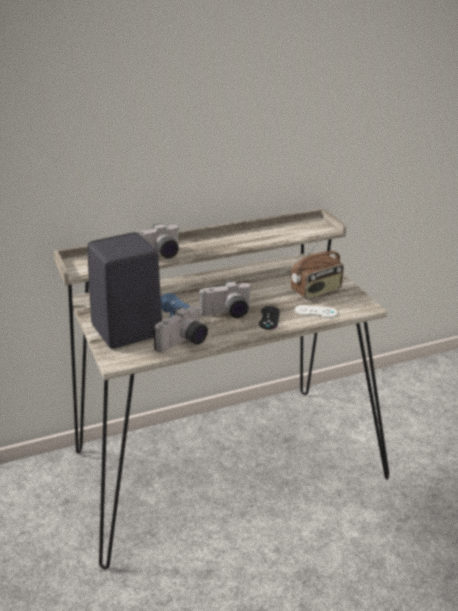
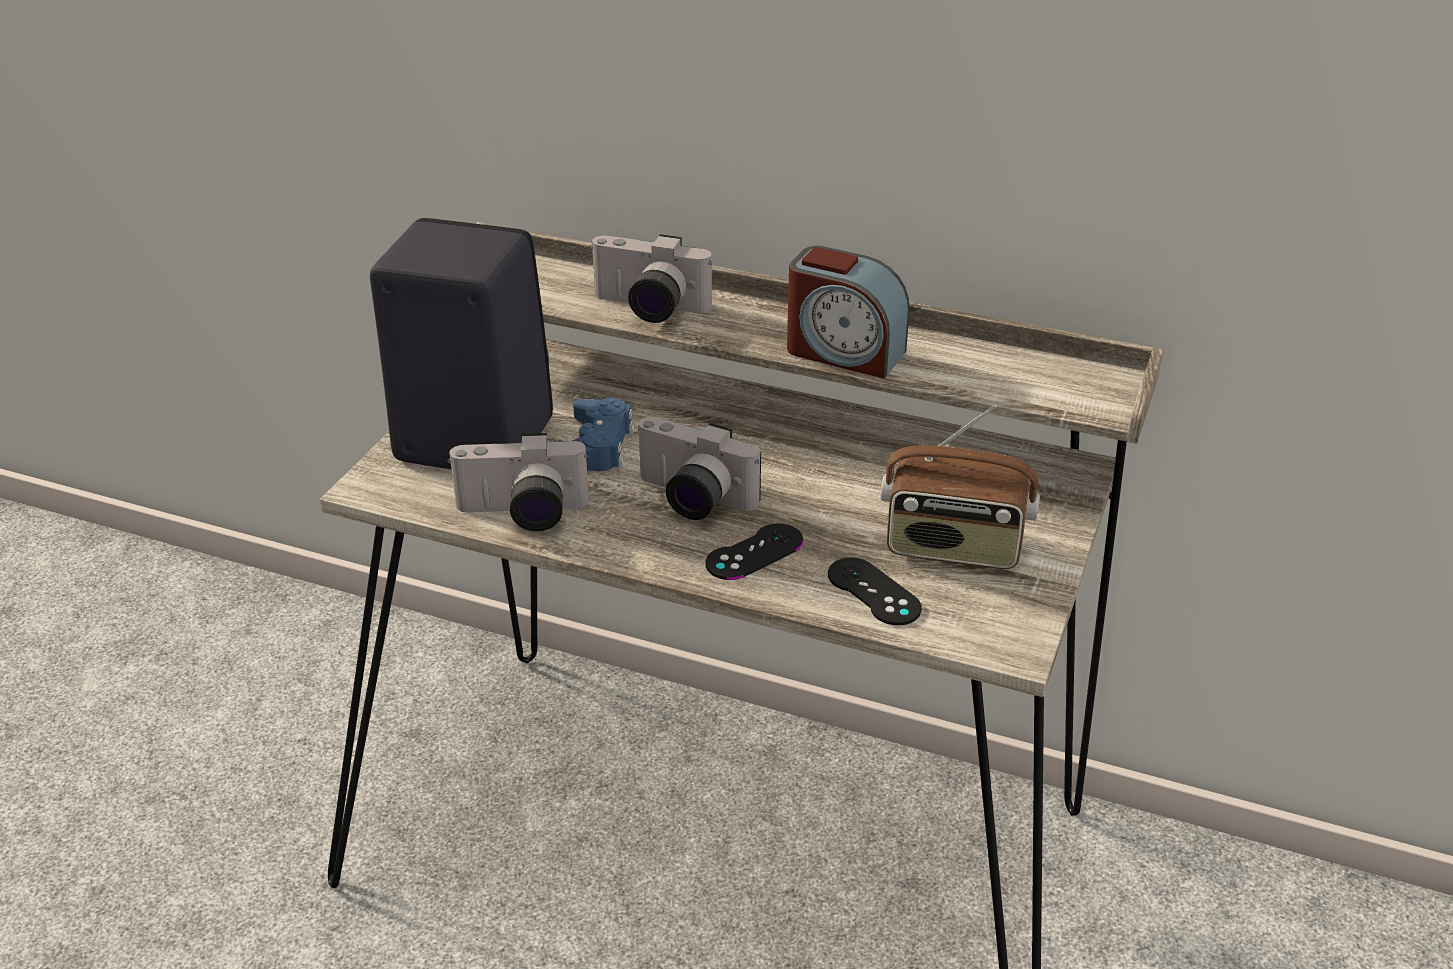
camera: 45 degrees right, 5 degrees up
(238, 244) = (844, 352): none -> alarm clock
(315, 311) = (873, 592): white game controller -> black game controller

